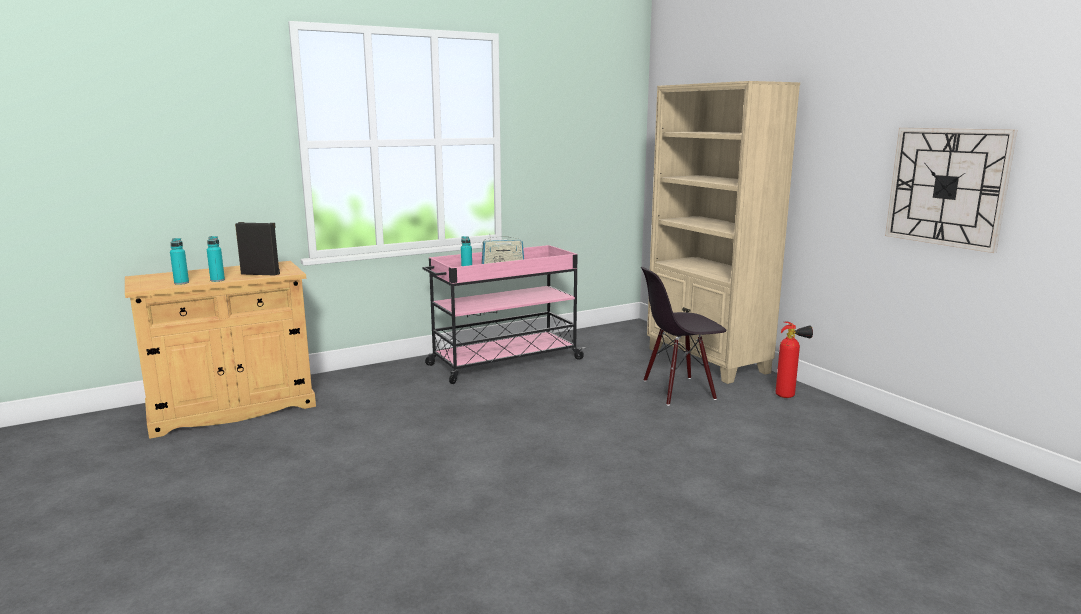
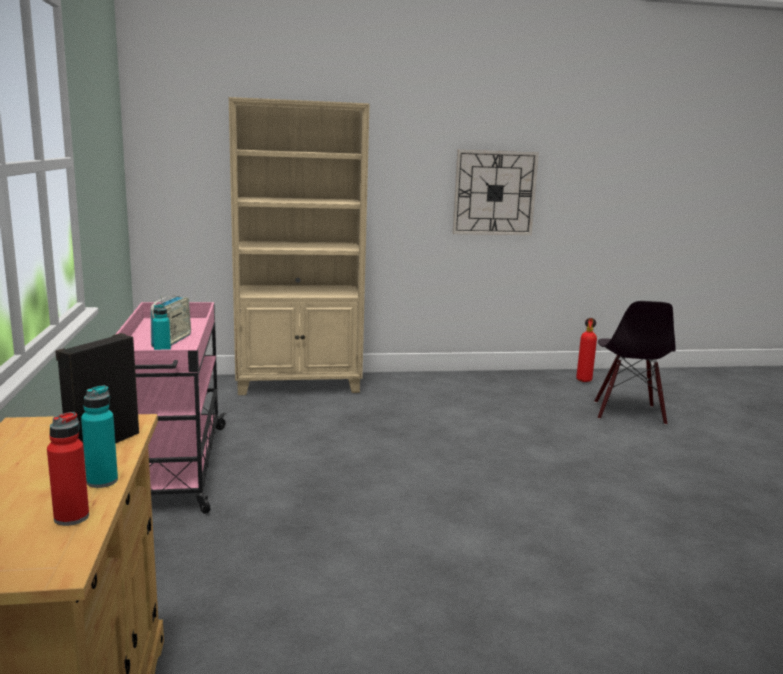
camera: 70 degrees left, 0 degrees up
(181, 283) = (71, 517): turquoise bottle -> red bottle
(678, 390) = (355, 412): black chair -> black chair (627, 413)
(789, 396) = (404, 383): fire extinguisher -> fire extinguisher (584, 380)

